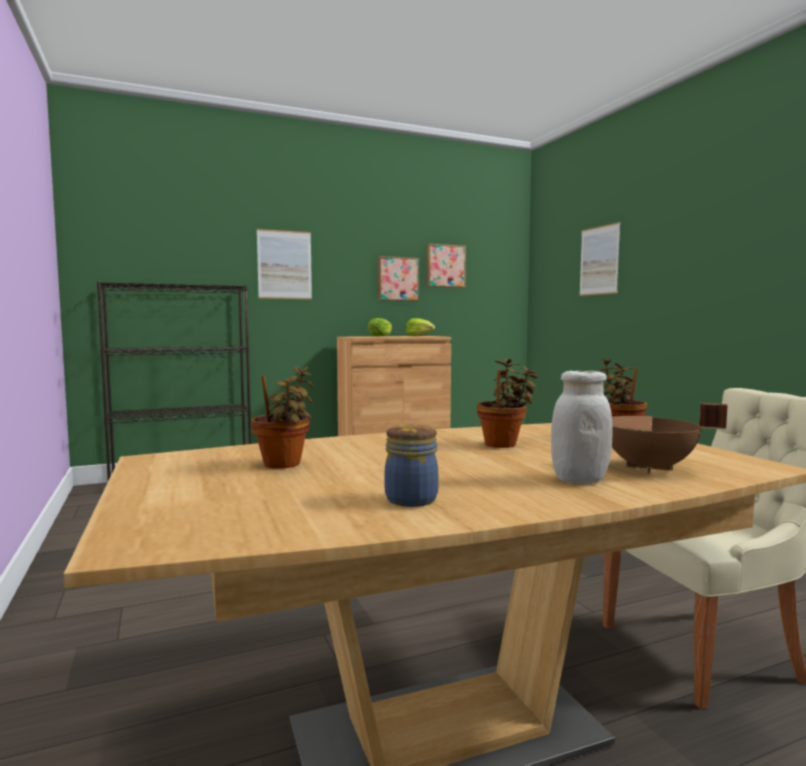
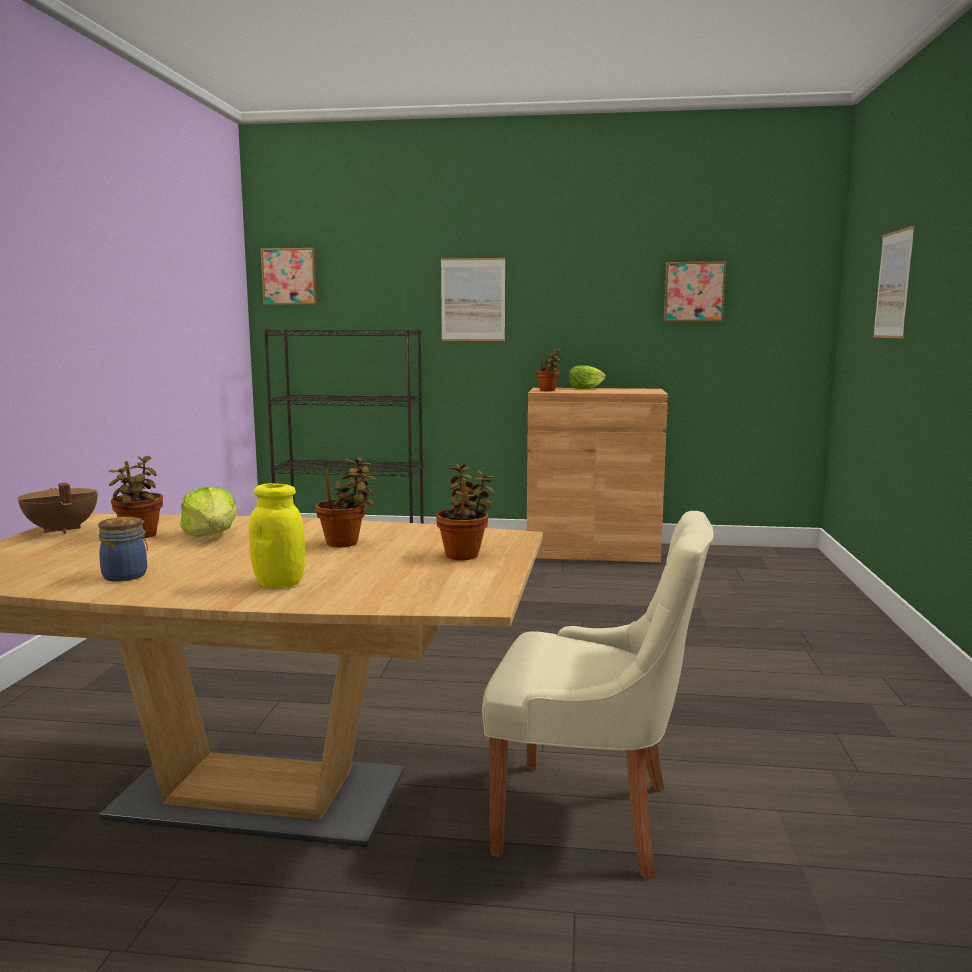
camera: 30 degrees right, 5 degrees up
(362, 337) = (548, 390): none -> potted plant
(397, 279) = (620, 312): picture -> picture (290, 276)
(419, 336) = (633, 390): lettuce -> lettuce (212, 535)
(579, 479) = (279, 584): white jar -> yellow jar
(649, 468) = (370, 586): brown cooking pot -> brown cooking pot (60, 530)

